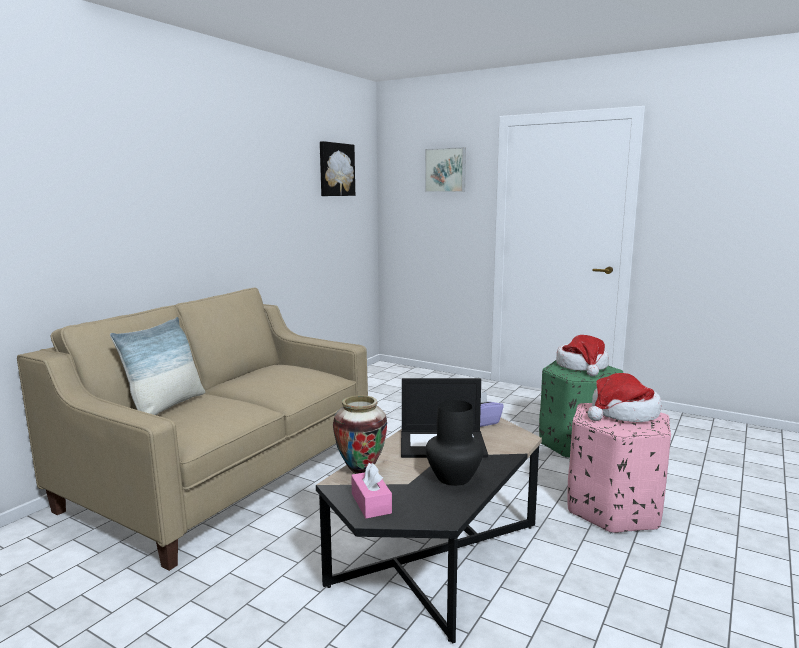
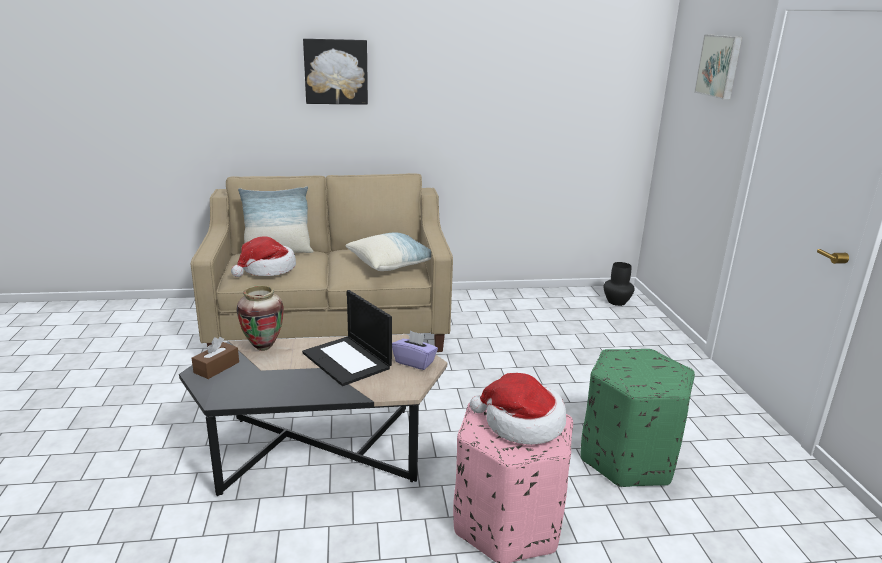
camera: 50 degrees right, 10 degrees up
(301, 375) = (391, 263): none -> pillow
(336, 169) = (587, 56): picture -> picture (336, 71)
(371, 503) = (216, 367): pink tissue box -> brown tissue box
(452, 477) = (287, 383): black vase -> black vase (616, 302)
(582, 366) = (648, 367): hat -> hat (267, 269)

